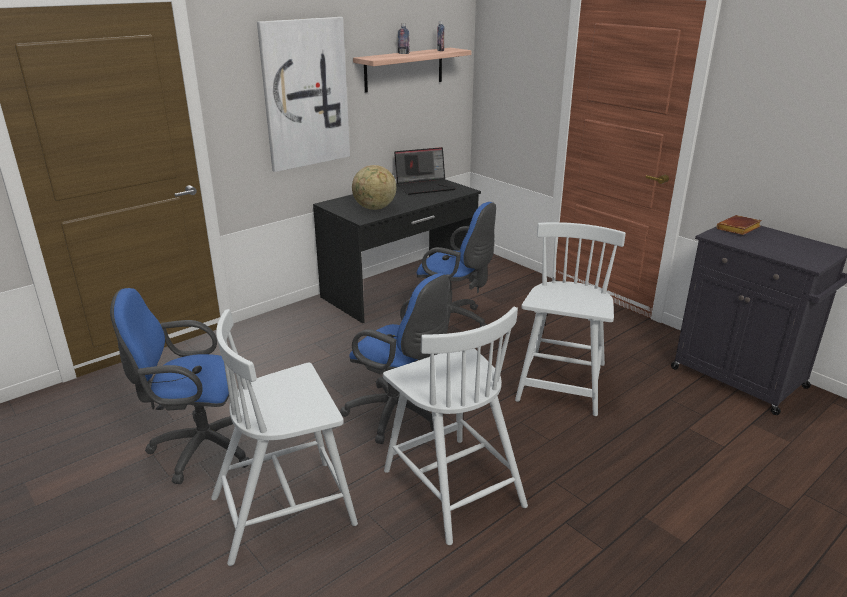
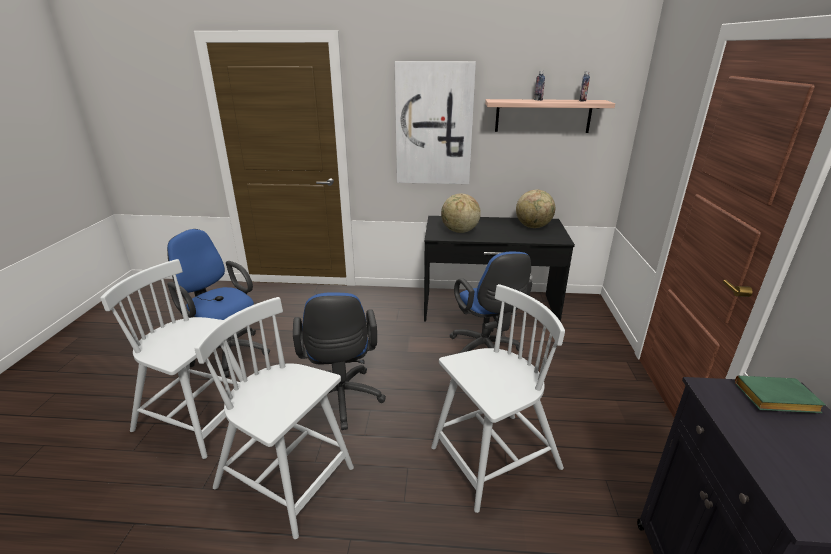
camera: 45 degrees right, 0 degrees up
(425, 186) = (533, 226): laptop -> globe
(452, 486) = (286, 479): white chair -> white chair turned 105 degrees clockwise
(738, 229) = (774, 400): brown book -> green book

